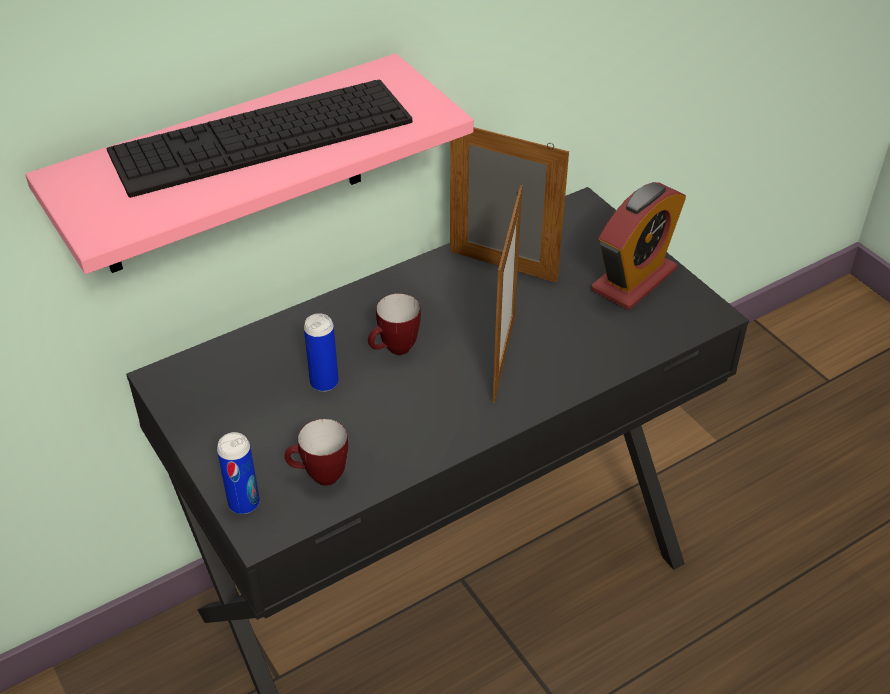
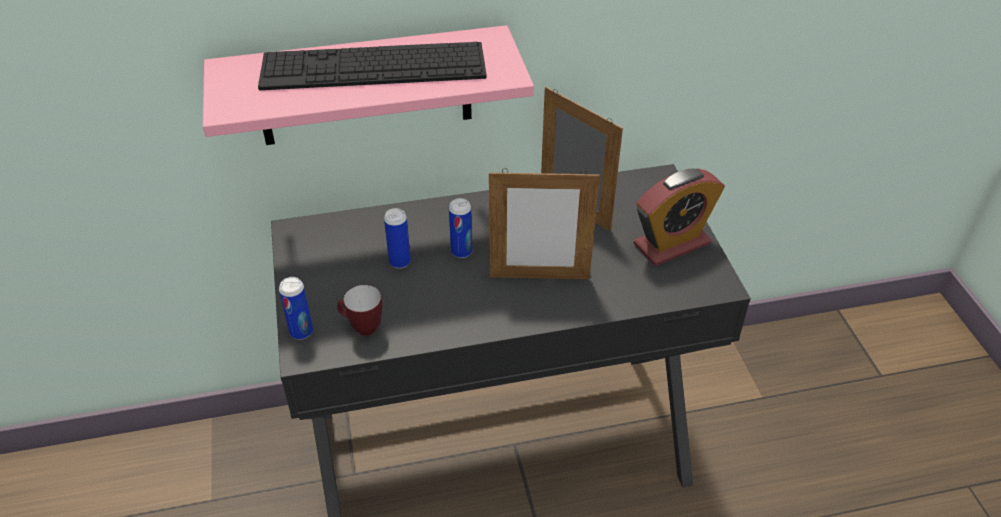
camera: 20 degrees right, 0 degrees up
(394, 351) = (461, 251): mug -> can
(503, 357) = (539, 277): picture frame -> picture frame turned 60 degrees clockwise

